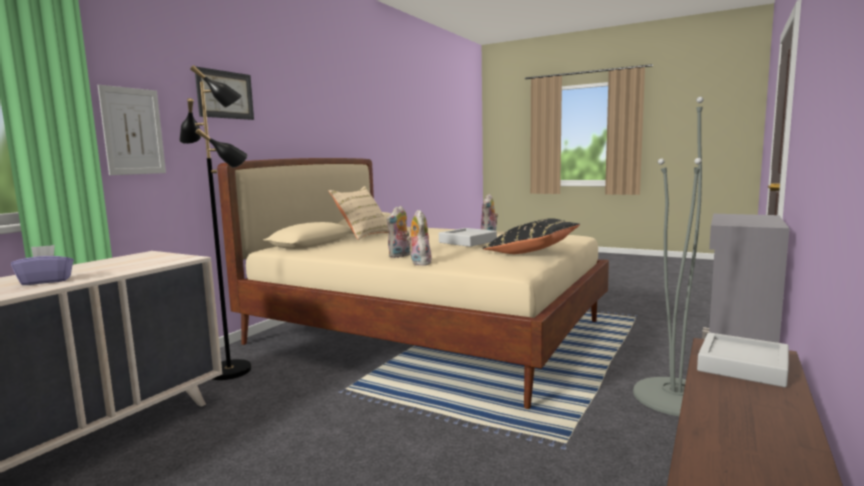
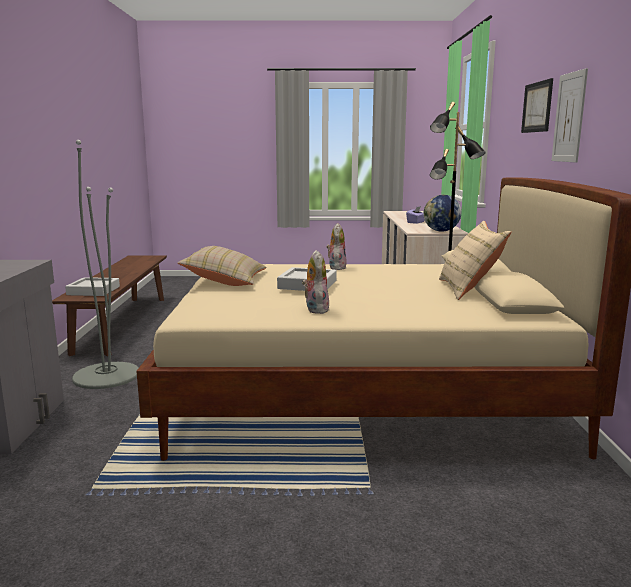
camera: 150 degrees right, 5 degrees up
(133, 131) = (501, 148): picture -> picture (569, 117)
(156, 256) = (441, 231): none -> globe
(419, 263) = (306, 264): plush toy -> none
(532, 252) = (225, 281): black pillow -> beige pillow

